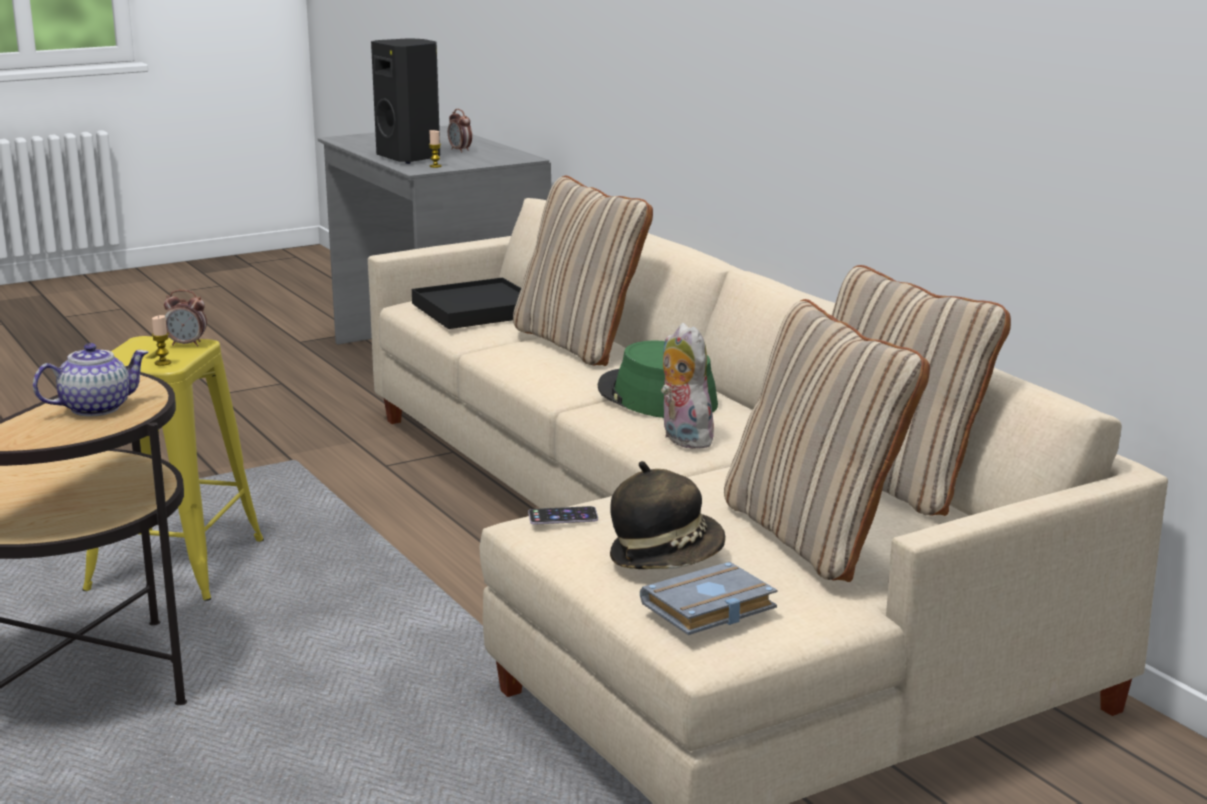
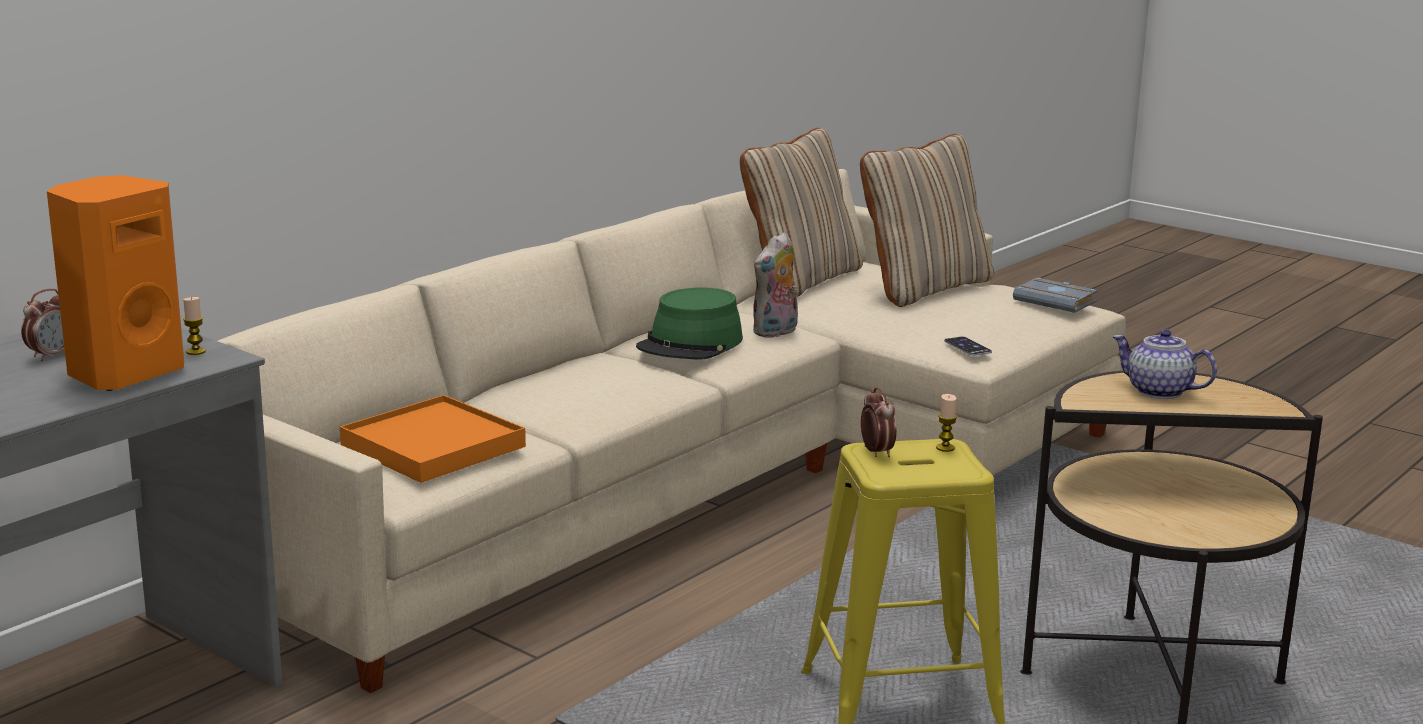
camera: 110 degrees left, 0 degrees up
(411, 158) = (123, 373): black speaker -> orange speaker
(477, 309) = (432, 446): black tray -> orange tray
(580, 344) = (539, 388): beige pillow -> none
(666, 556) = (1001, 314): hat -> none

